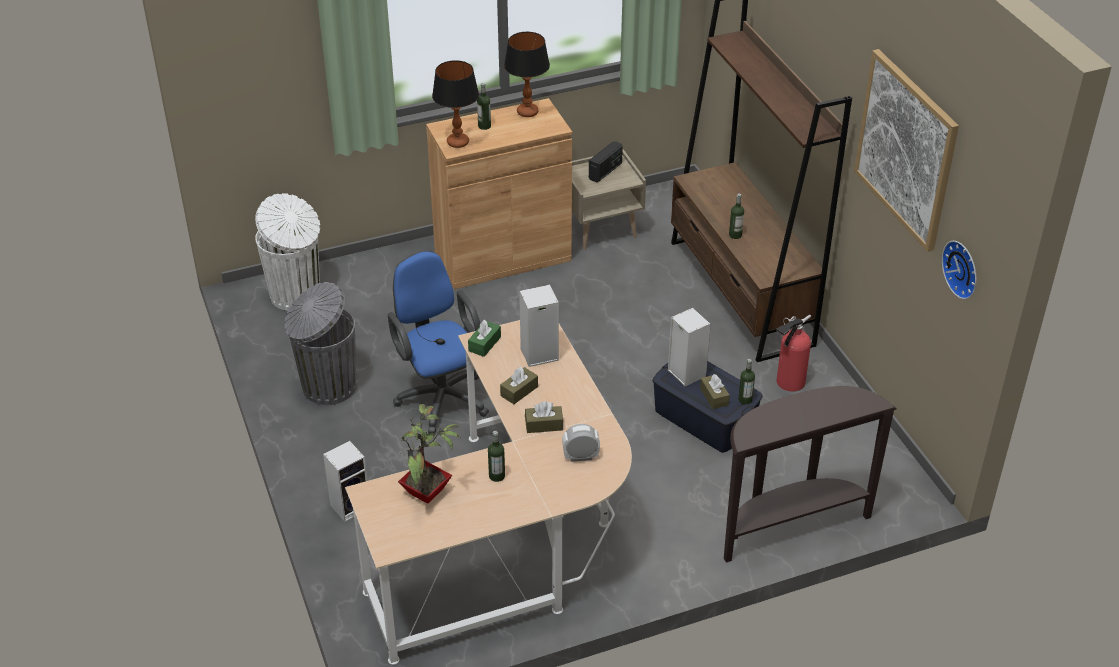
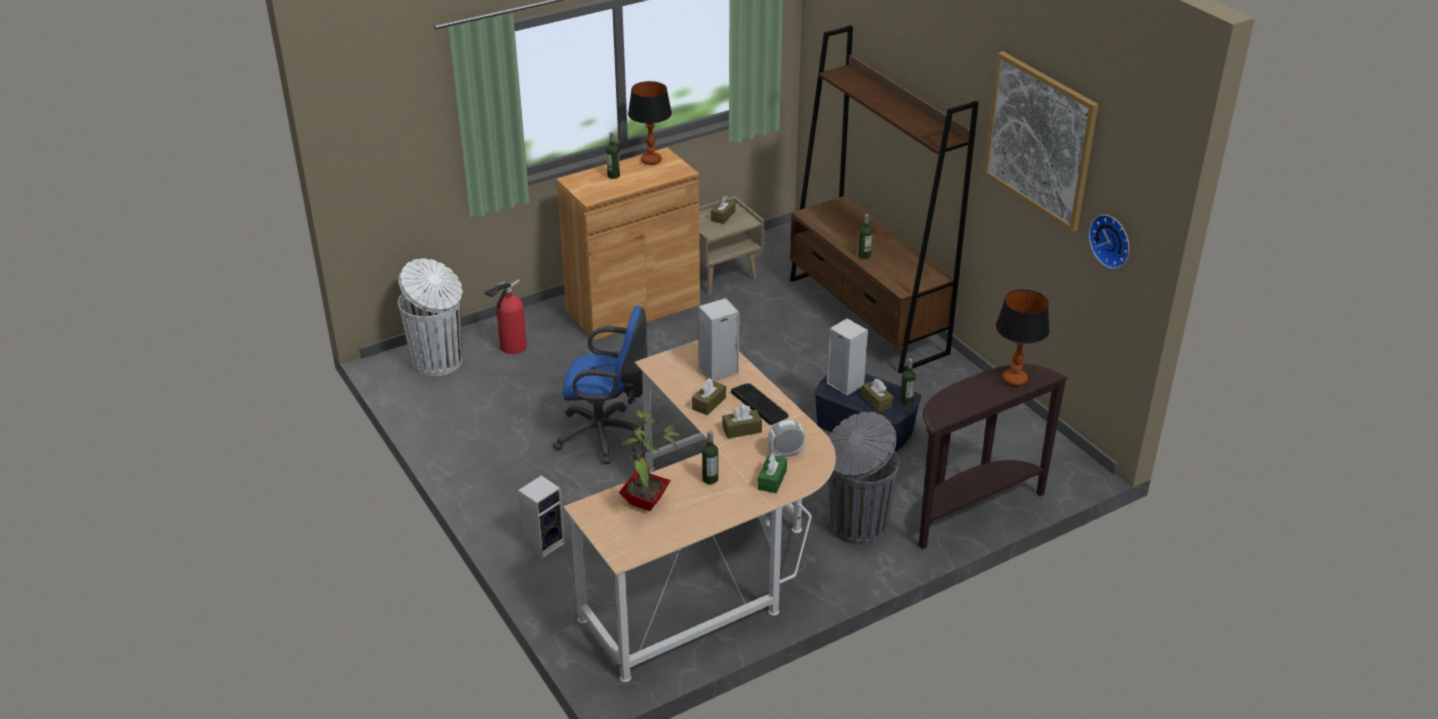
camera: 10 degrees left, 5 degrees down
(327, 387) = (492, 440): grey trash can -> grey trash can (856, 526)
(440, 396) = (606, 436): blue office chair -> blue office chair turned 135 degrees clockwise
(457, 142) = (592, 191): table lamp -> table lamp (1014, 379)
(484, 344) = (663, 366): green tissue box -> green tissue box (772, 480)
(570, 398) = (759, 404): none -> keyboard
(605, 171) = (723, 216): radio -> brown tissue box
(788, 383) = (934, 388): fire extinguisher -> fire extinguisher (511, 348)

